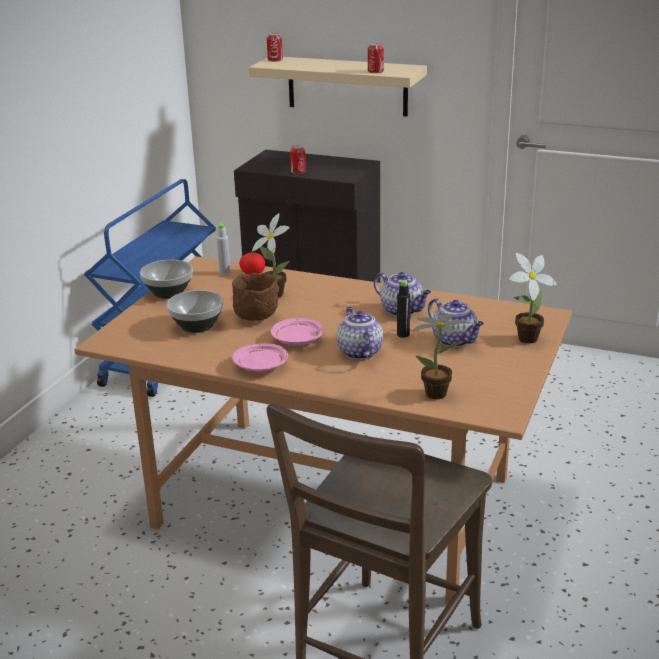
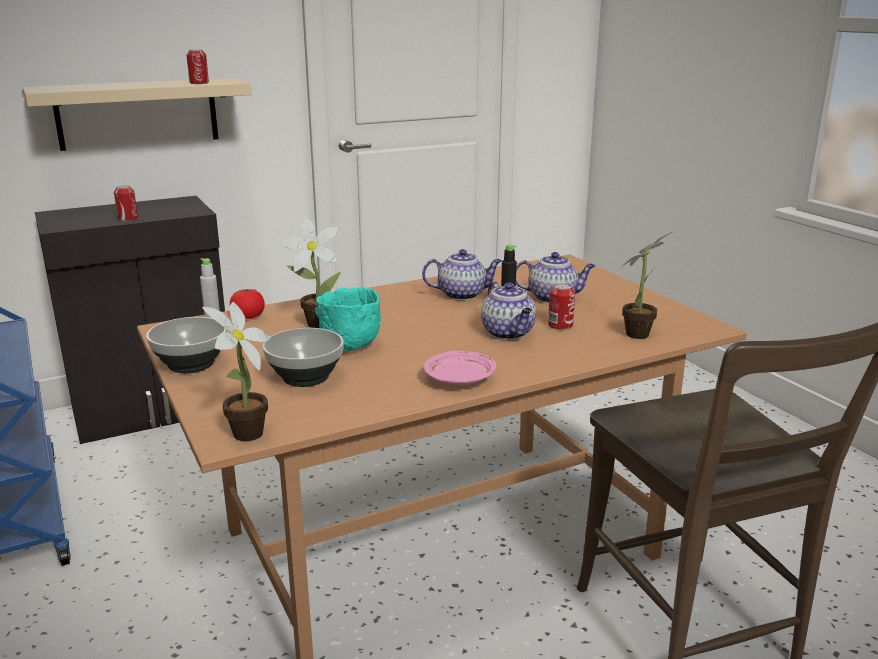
camera: 50 degrees left, 5 degrees down
(255, 318) = (351, 348): brown bowl -> turquoise bowl
(275, 60) = (42, 87): can -> can (560, 325)
(297, 340) = (435, 347): pink plate -> none
(359, 352) = (509, 333): teapot -> teapot turned 135 degrees counterclockwise
(524, 339) = (592, 280): potted plant -> potted plant (244, 436)

